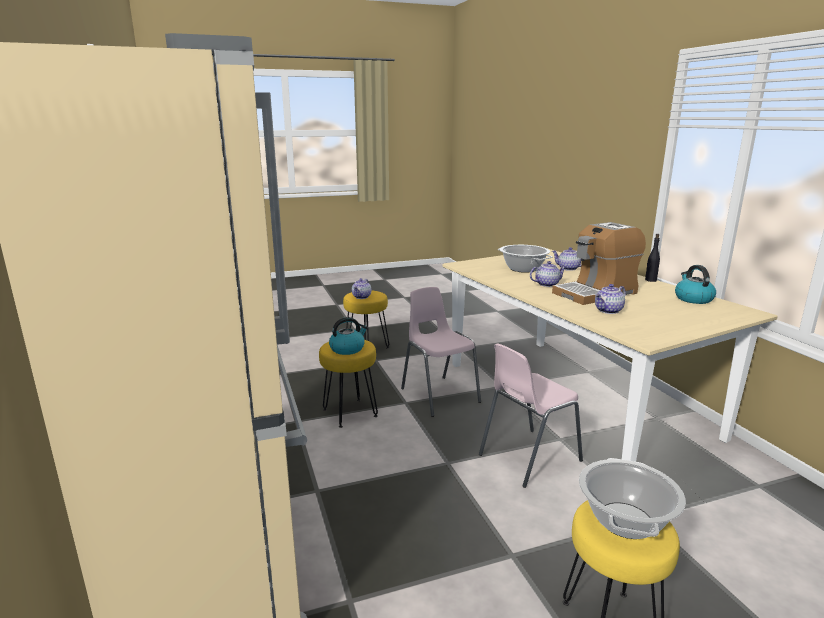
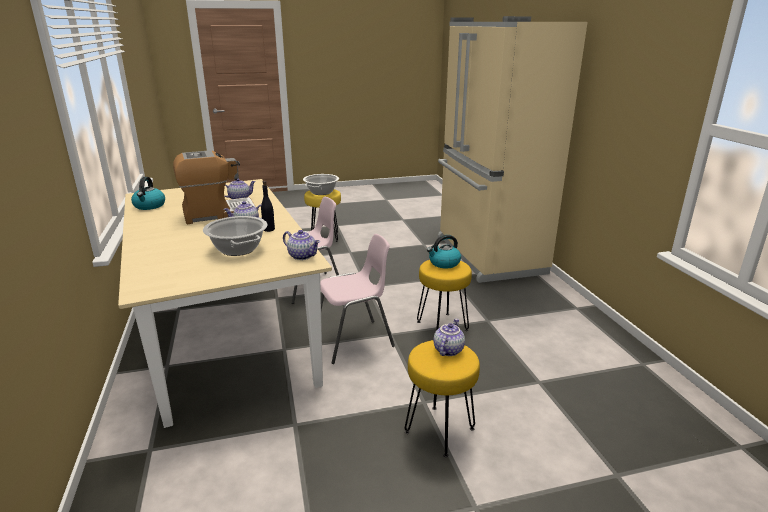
camera: 175 degrees left, 5 degrees up
(439, 395) = (355, 341): pink chair -> pink chair turned 90 degrees counterclockwise
(568, 268) = (183, 248): teapot -> teapot (303, 256)
(650, 280) = (132, 227): black bottle -> black bottle (269, 229)

